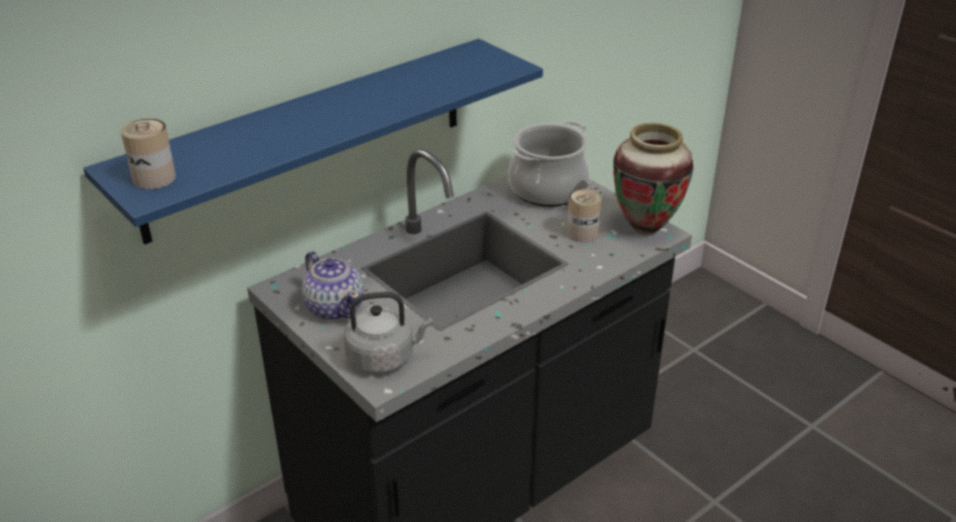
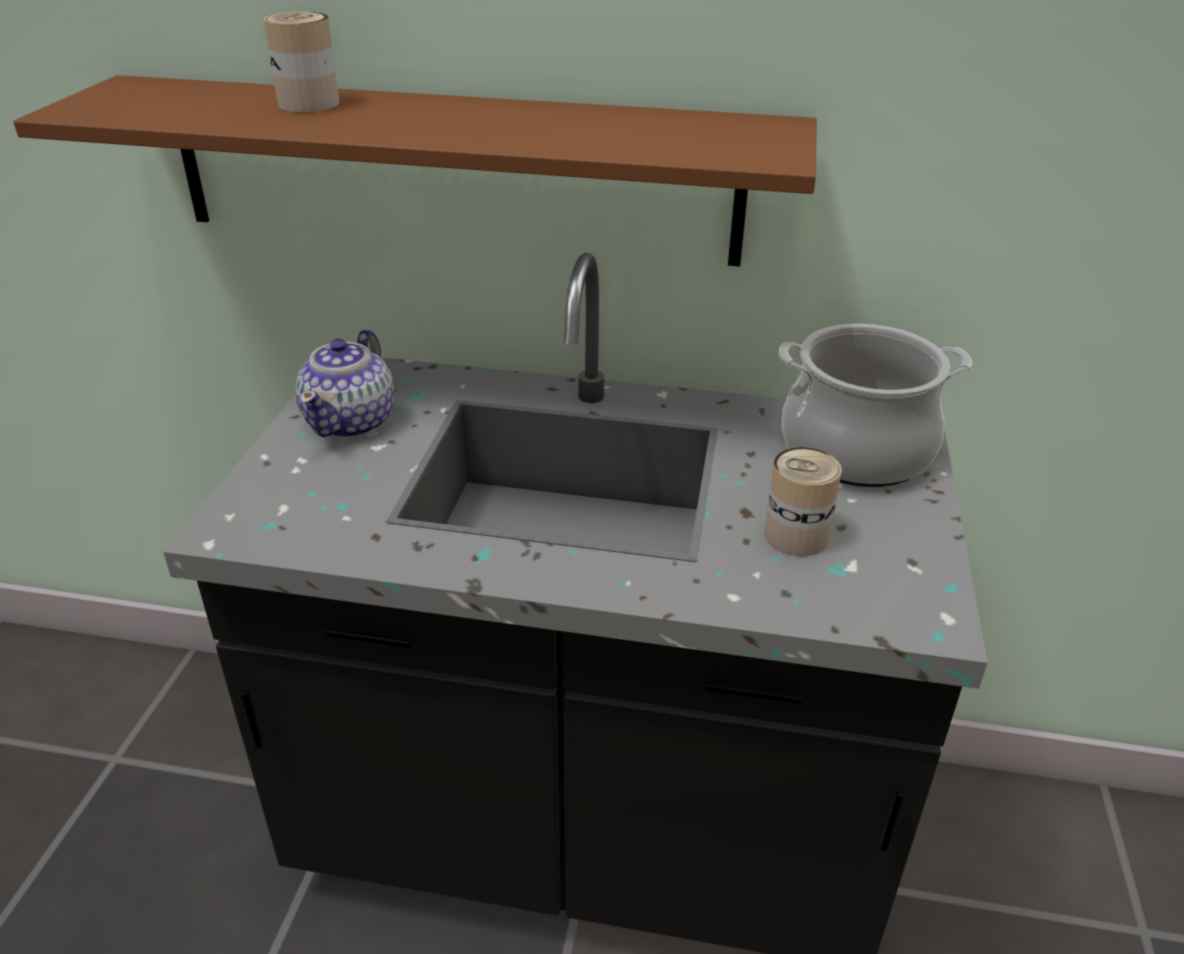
camera: 50 degrees right, 0 degrees up
(154, 178) = (120, 101): can -> can (308, 104)
(309, 137) = (453, 171): blue shelf -> brown shelf
(384, 358) = (279, 507): grey kettle -> none
(645, 228) = (916, 596): vase -> none

